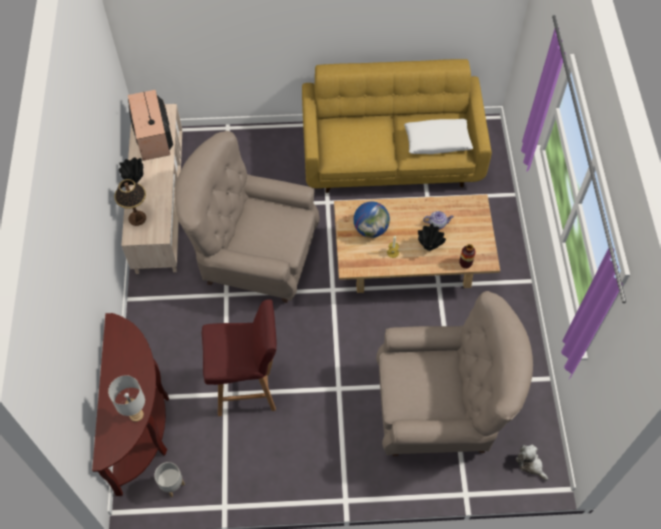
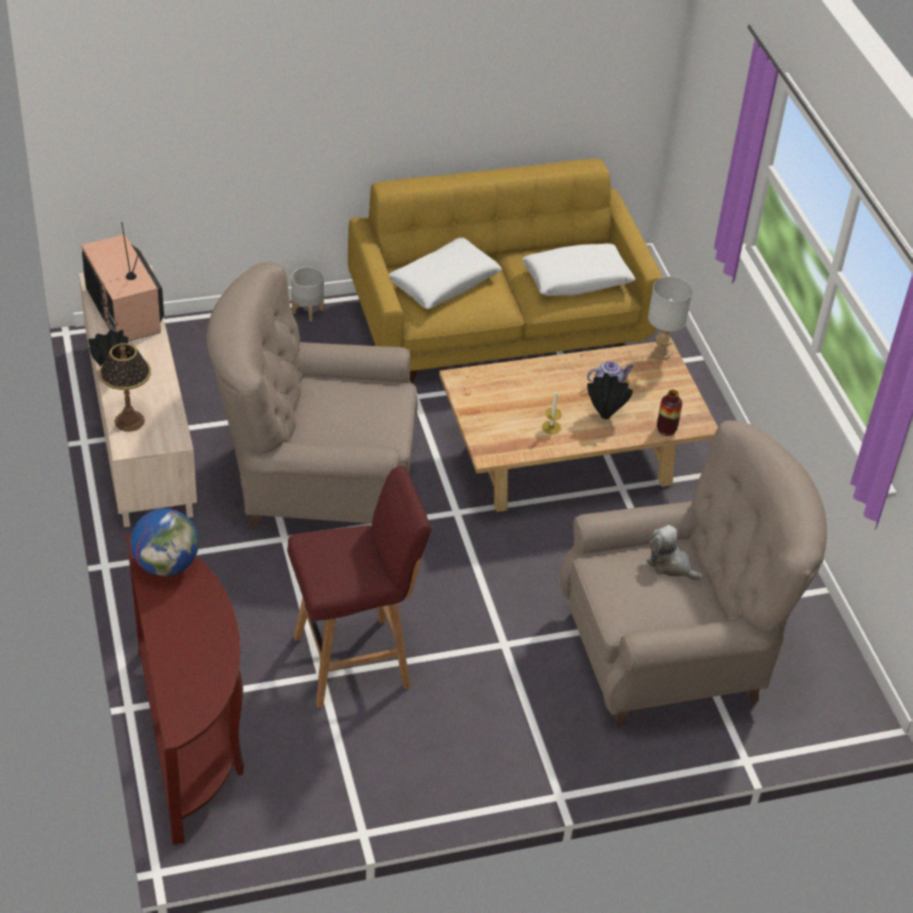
camera: 15 degrees left, 15 degrees down
(137, 414) = (218, 663): grey table lamp -> grey table lamp (661, 353)
(172, 484) = (266, 815): grey planter -> grey planter (308, 311)
(352, 134) = (444, 282): none -> white pillow
(371, 229) = (508, 401): globe -> globe (167, 564)
(530, 464) = (832, 706): plush toy -> plush toy (671, 565)

